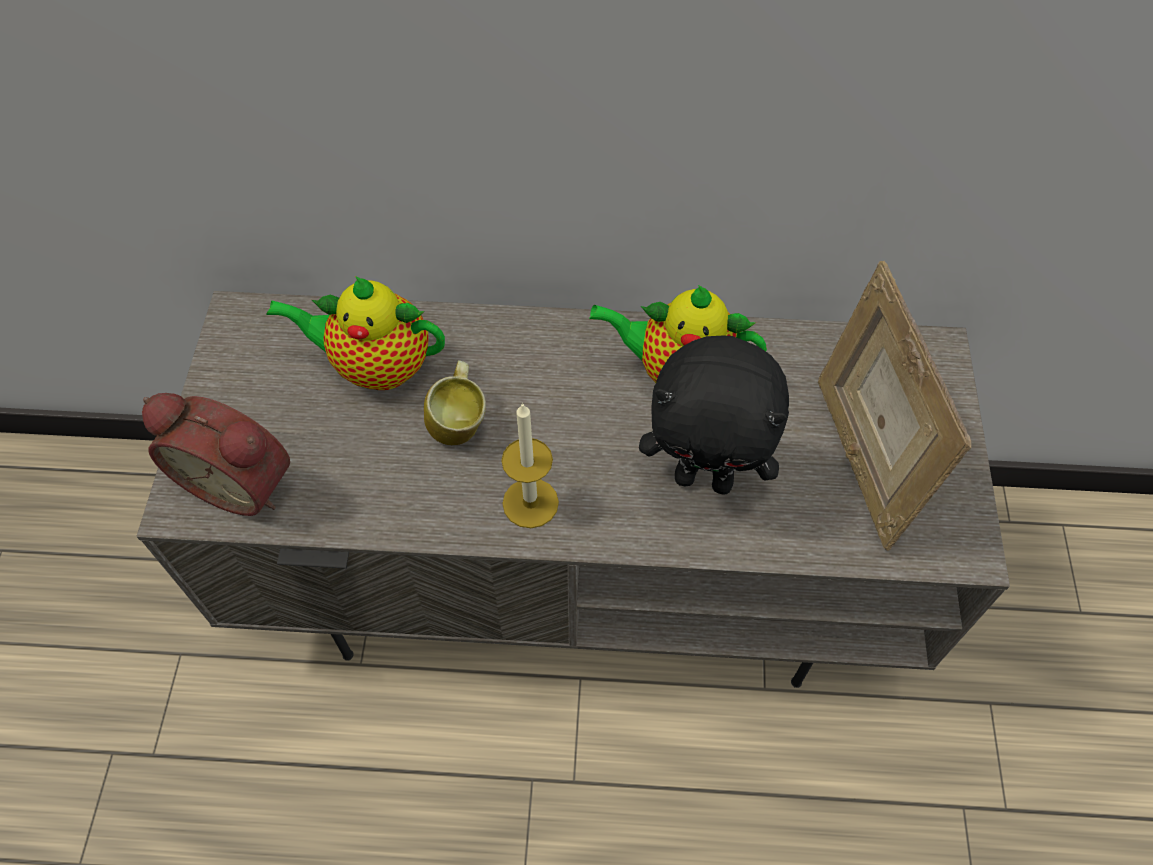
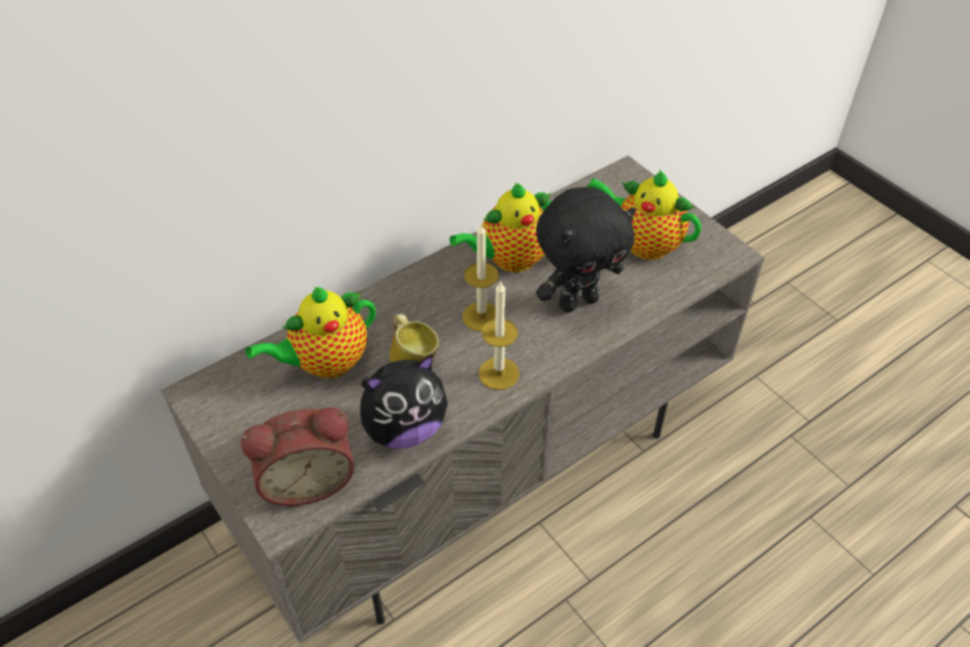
camera: 40 degrees left, 10 degrees down
(377, 495) = (404, 429): none -> plush toy
(579, 422) = (481, 316): none -> candle
(860, 458) = (642, 244): picture frame -> teapot

